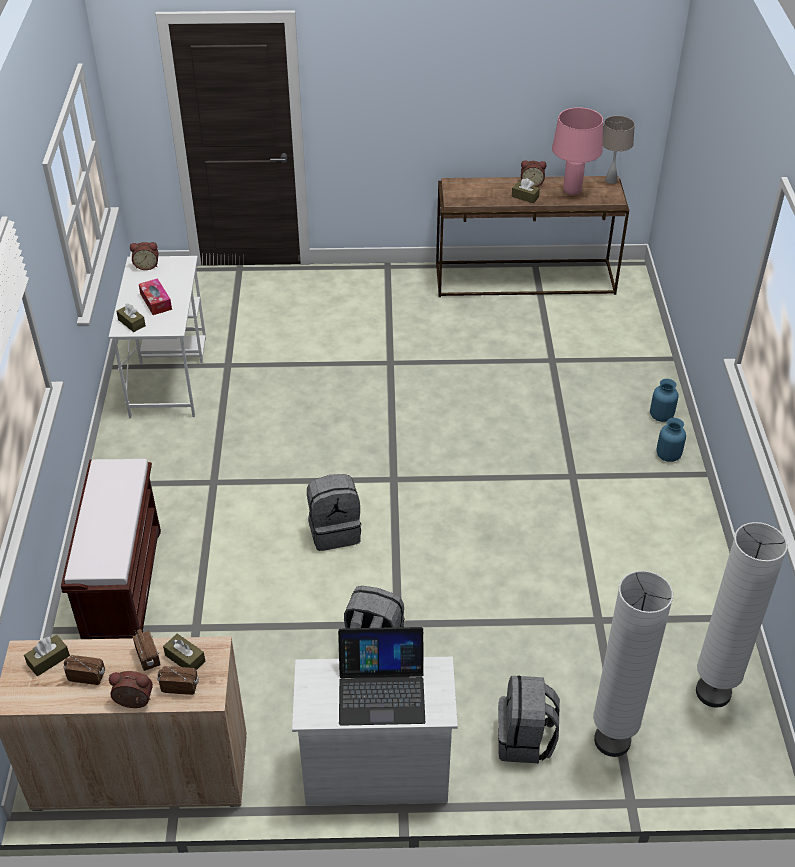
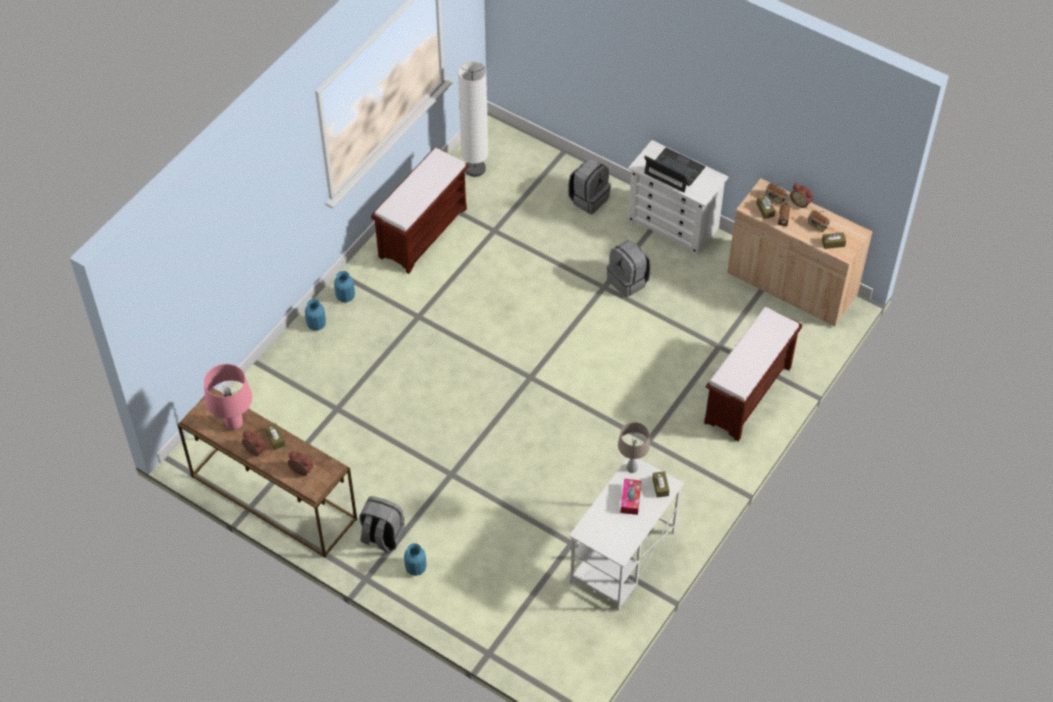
camera: 145 degrees left, 10 degrees up
(147, 265) = (614, 545): alarm clock -> alarm clock (300, 471)
(335, 531) = (596, 362): grey backpack -> grey backpack (382, 537)
(353, 290) = (416, 568): none -> blue vase
(611, 180) = (192, 418): beige table lamp -> beige table lamp (631, 468)
(612, 741) = (547, 176): white floor lamp -> none
(675, 569) = (423, 232): none -> brown bench

